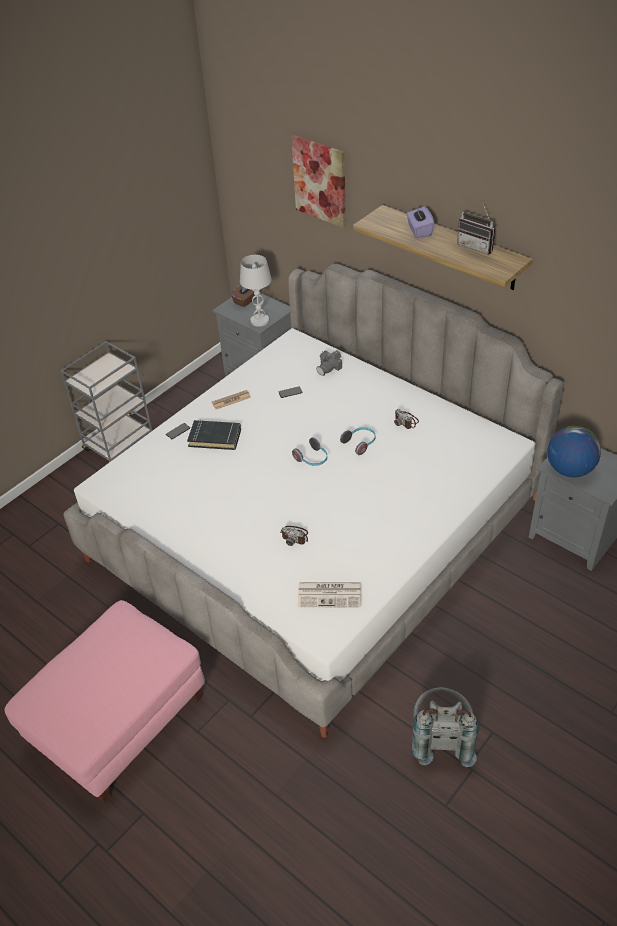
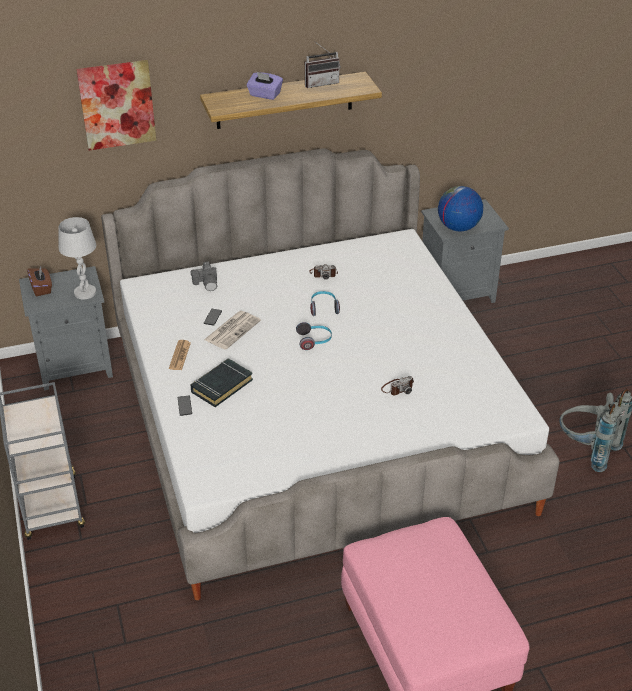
camera: 60 degrees left, 5 degrees down
(330, 594) = (479, 395): newspaper -> newspaper (232, 330)

